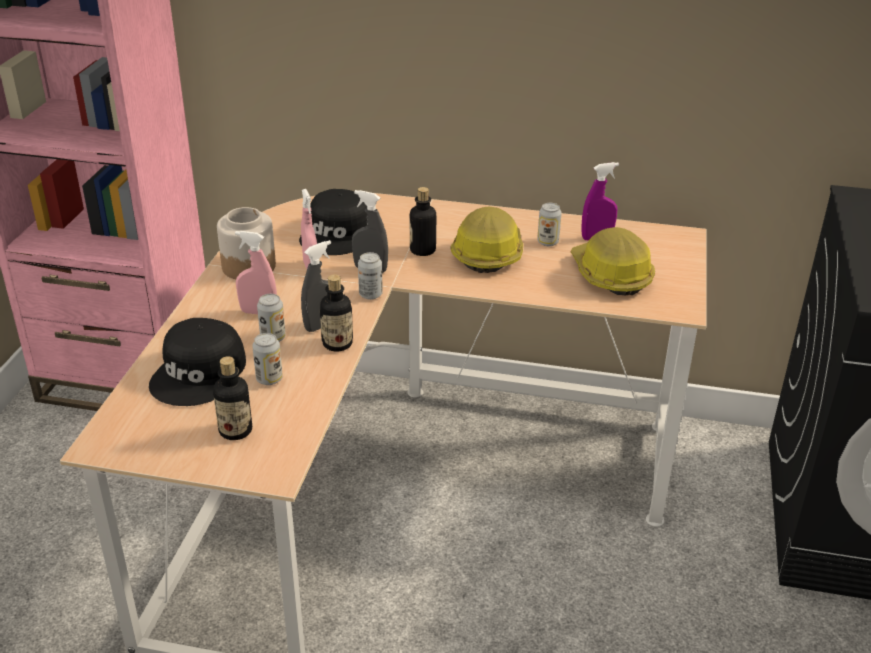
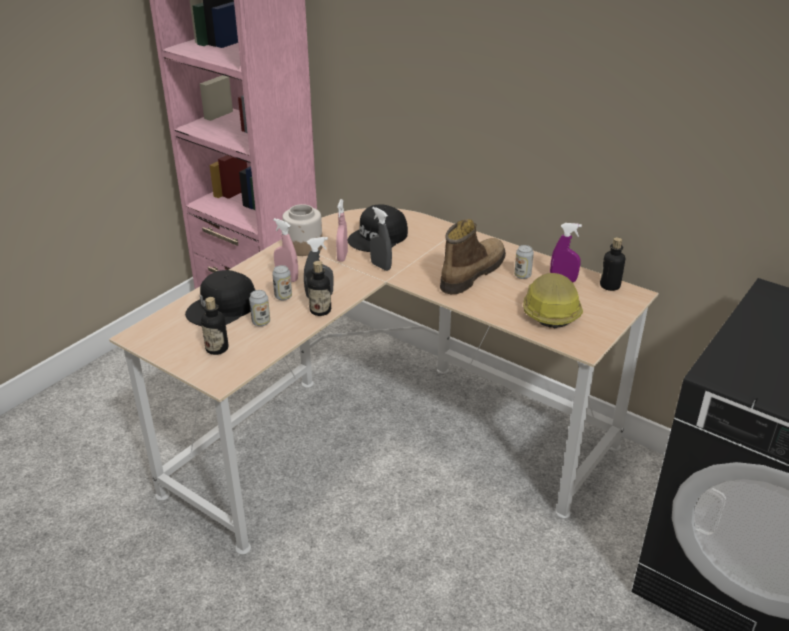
camera: 25 degrees right, 0 degrees up
(370, 294) = (367, 283): can -> none
(422, 250) = (427, 261): bottle -> bottle (610, 286)
(487, 253) = (471, 273): hard hat -> boot

